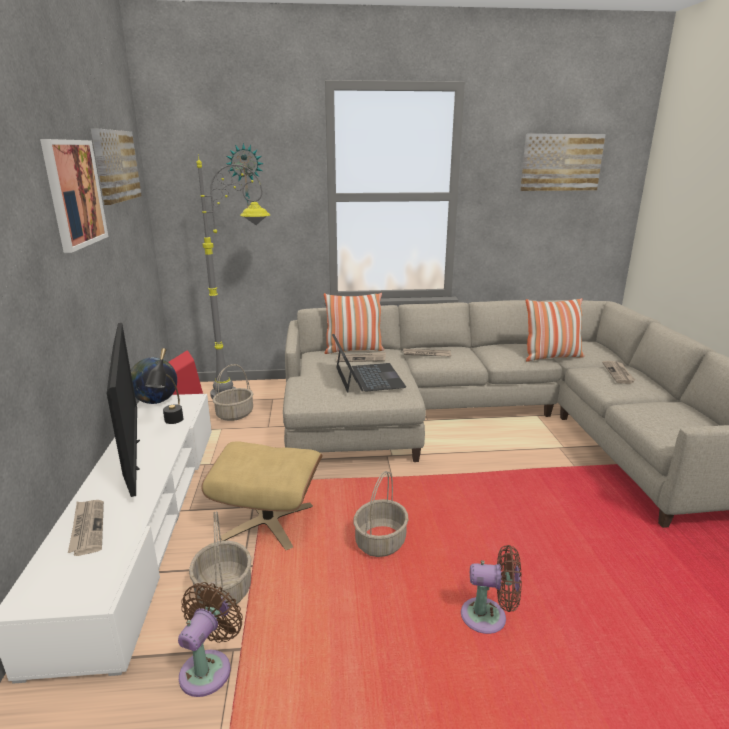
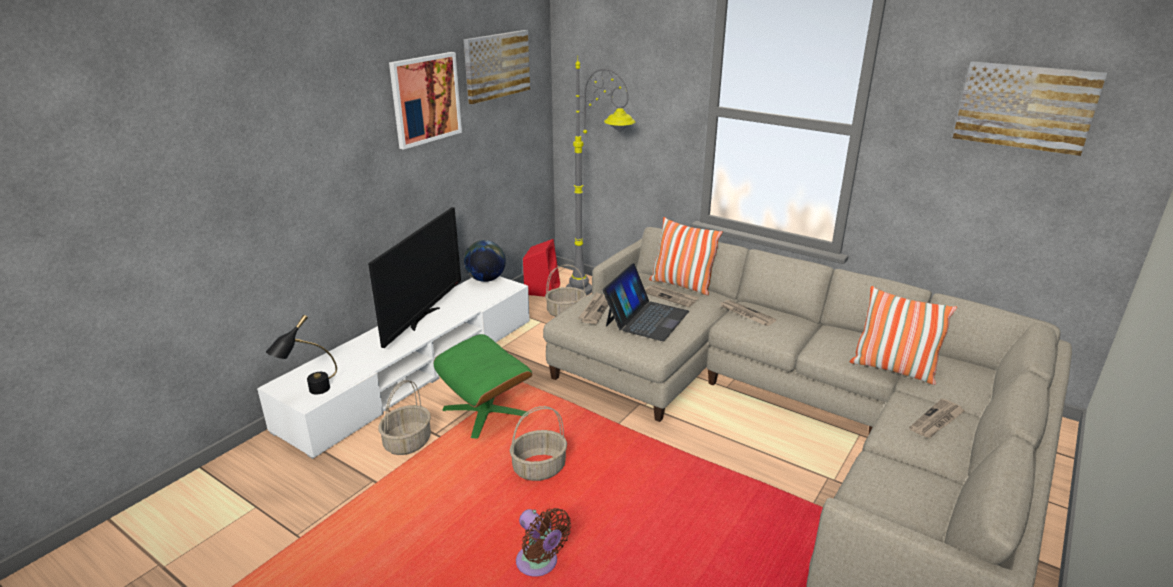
camera: 40 degrees right, 5 degrees up
(87, 528) = (347, 357): newspaper -> newspaper (595, 309)
(170, 424) = (472, 303): black table lamp -> black table lamp (310, 393)
(209, 668) = (351, 482): brown fan -> none
(246, 179) = (633, 80): wall clock -> none
(268, 521) = (486, 411): beige ottoman -> green ottoman

